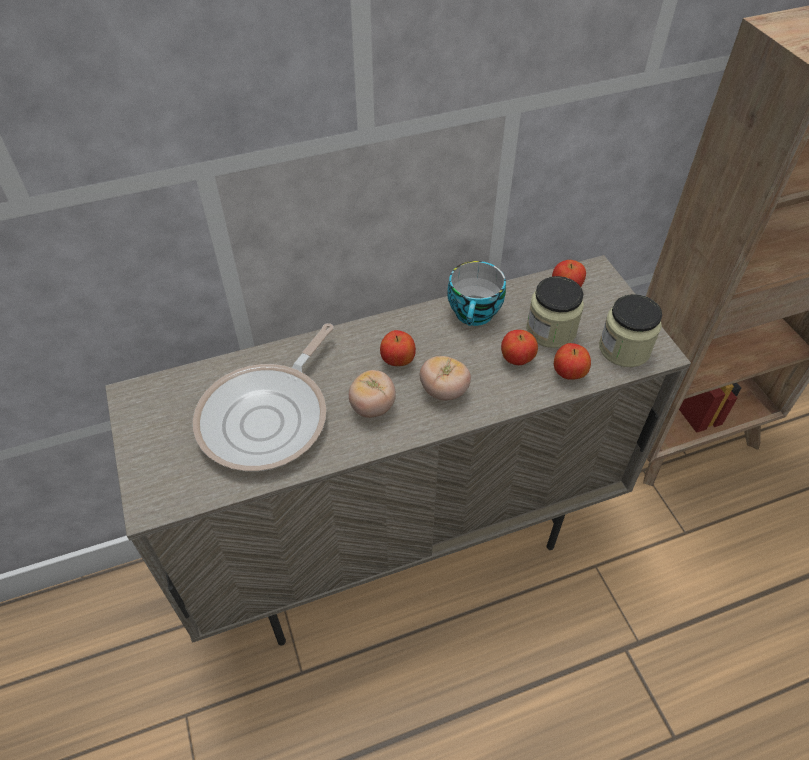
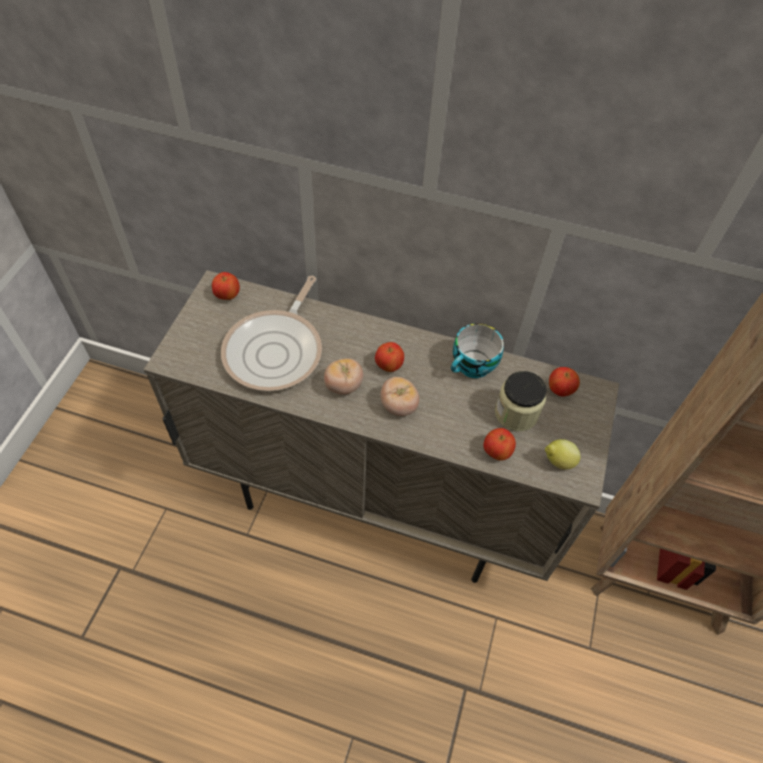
camera: 35 degrees right, 5 degrees up
(269, 417) = (277, 351): frying pan -> frying pan turned 45 degrees counterclockwise
(517, 359) = (470, 417): apple -> apple (227, 295)
(624, 349) = (557, 462): jar -> lemon

